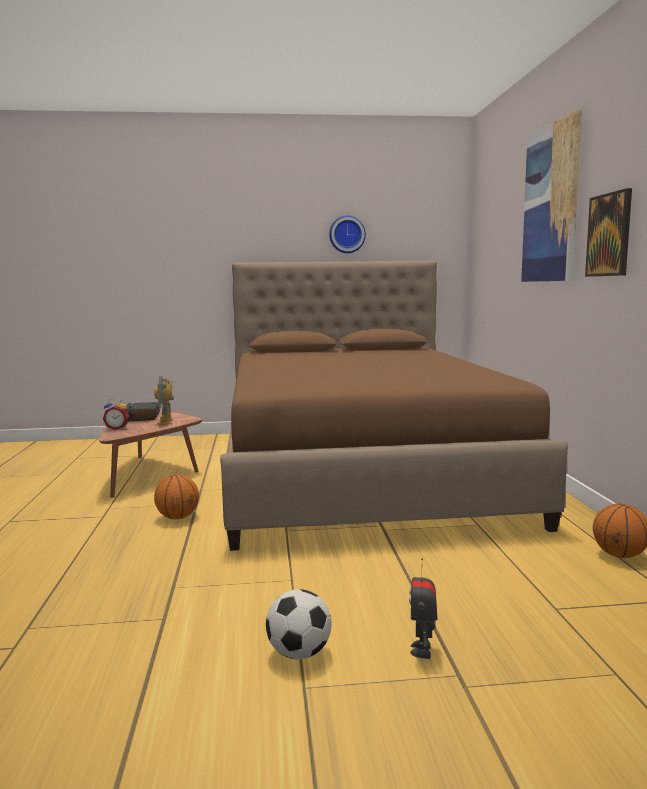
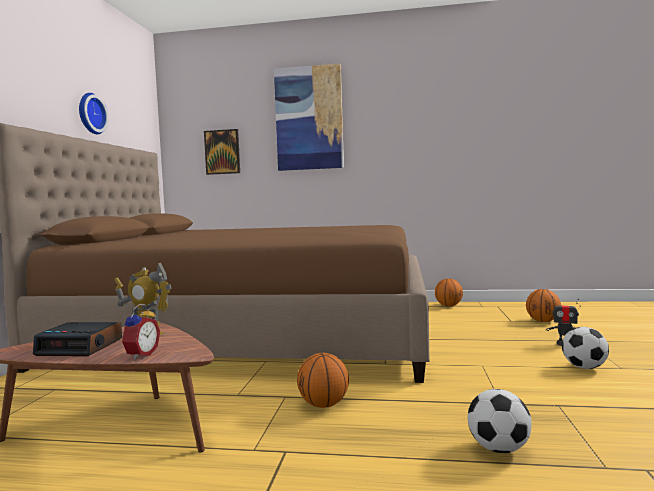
camera: 75 degrees left, 5 degrees down
(78, 583) = (499, 449): none -> football
(584, 642) = (543, 321): none -> basketball
(609, 235) = (380, 140): picture -> picture (222, 152)

